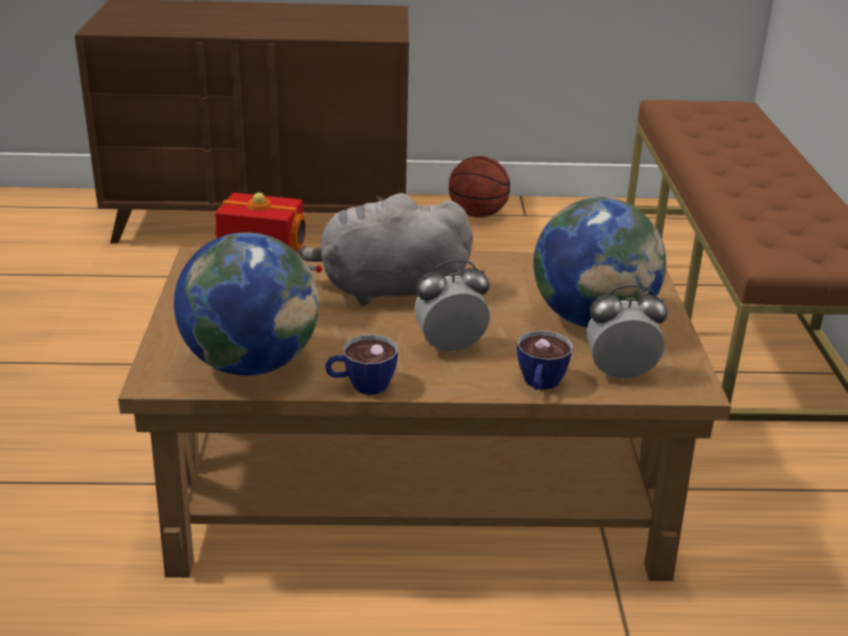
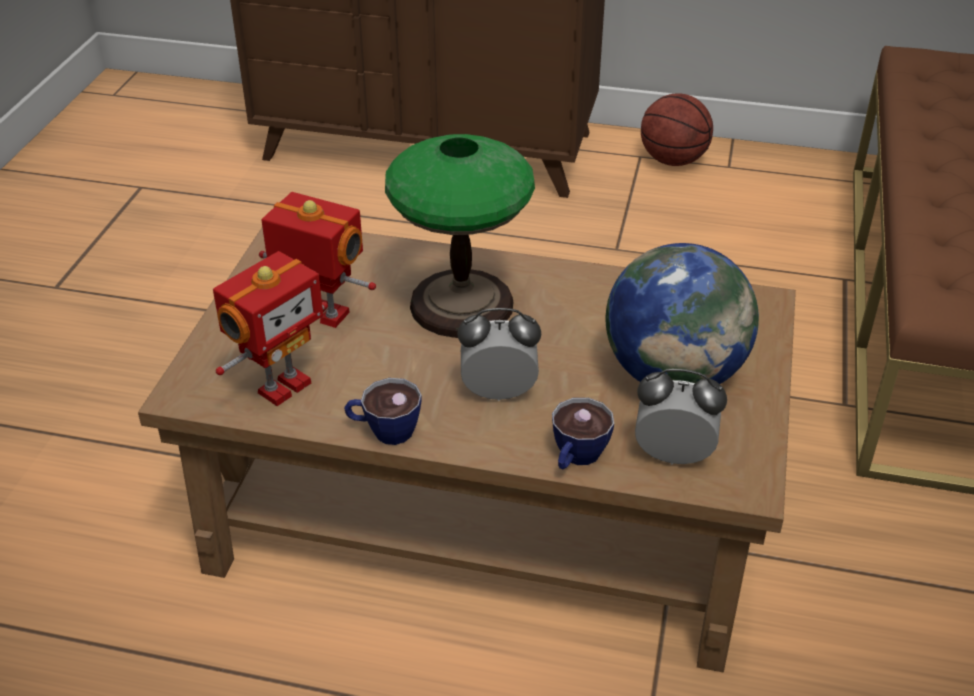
camera: 15 degrees right, 10 degrees up
(251, 364) = (282, 386): globe -> toy robot
(386, 290) = (460, 305): grey plush toy -> table lamp

